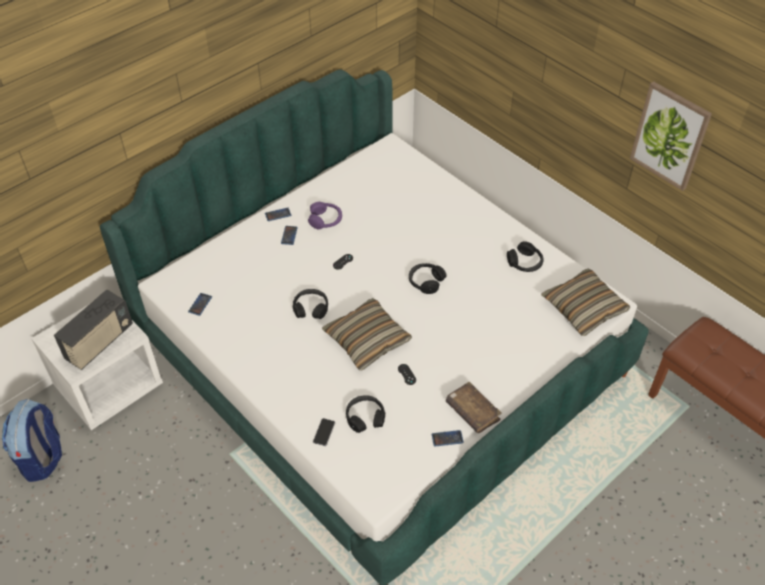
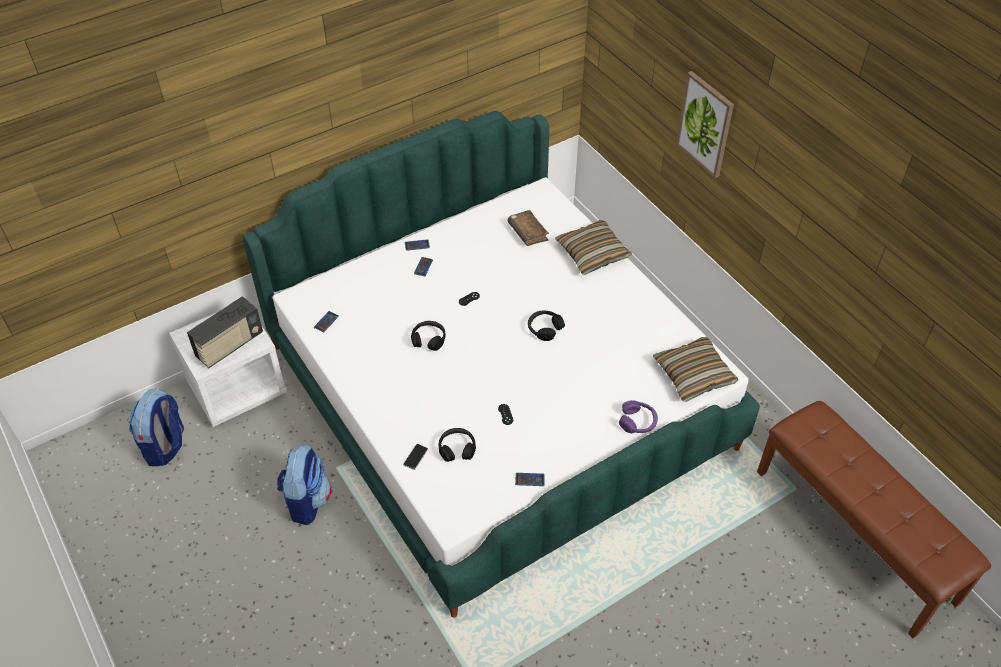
camera: 10 degrees right, 0 degrees up
(205, 493) = (306, 500): none -> backpack
(325, 220) = (461, 256): purple headphones -> purple headphones (638, 422)
(367, 340) = (475, 377): pillow -> pillow (592, 253)
(472, 412) = (560, 458): brown book -> brown book (527, 232)
(525, 263) = (646, 323): black headphones -> none
(670, 136) = (795, 216): picture -> picture (705, 124)

